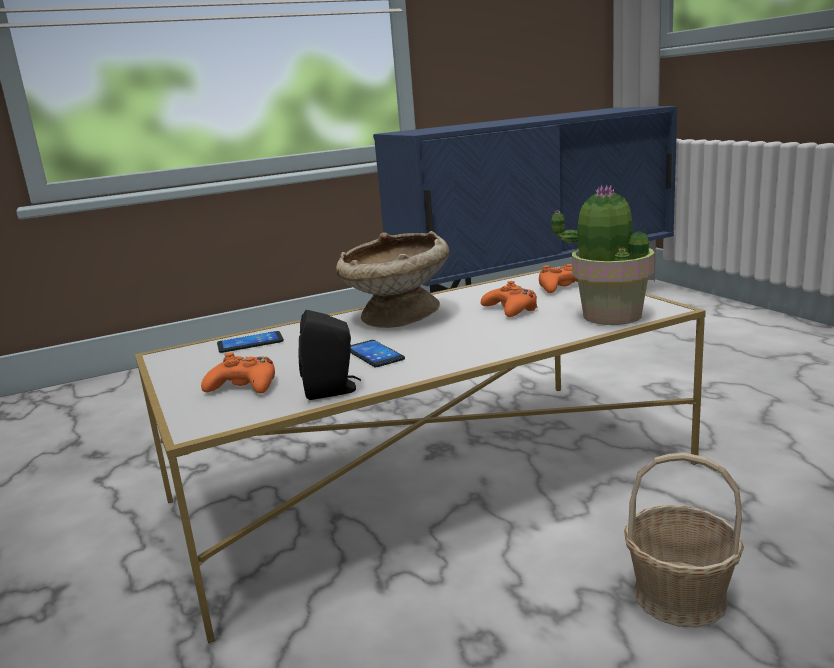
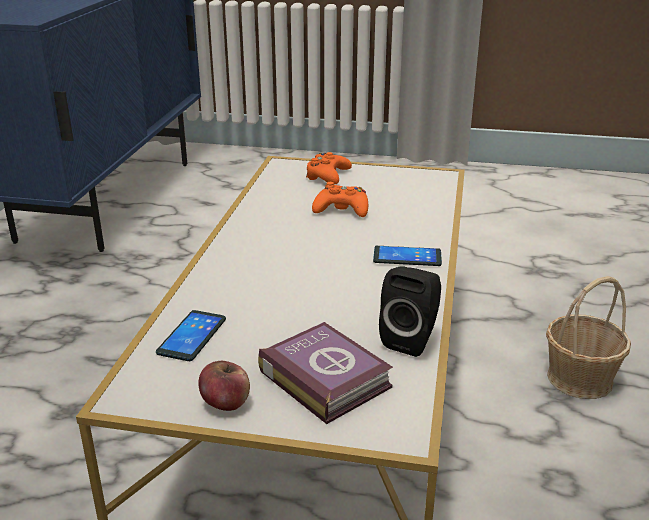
camera: 55 degrees left, 10 degrees up
(182, 375) = (226, 403): none -> apple
(244, 386) = (324, 377): orange game controller -> book
(374, 354) = (349, 293): phone -> phone (407, 257)
(398, 318) = (269, 250): beige bowl -> none
(610, 315) = (424, 192): potted plant -> none

